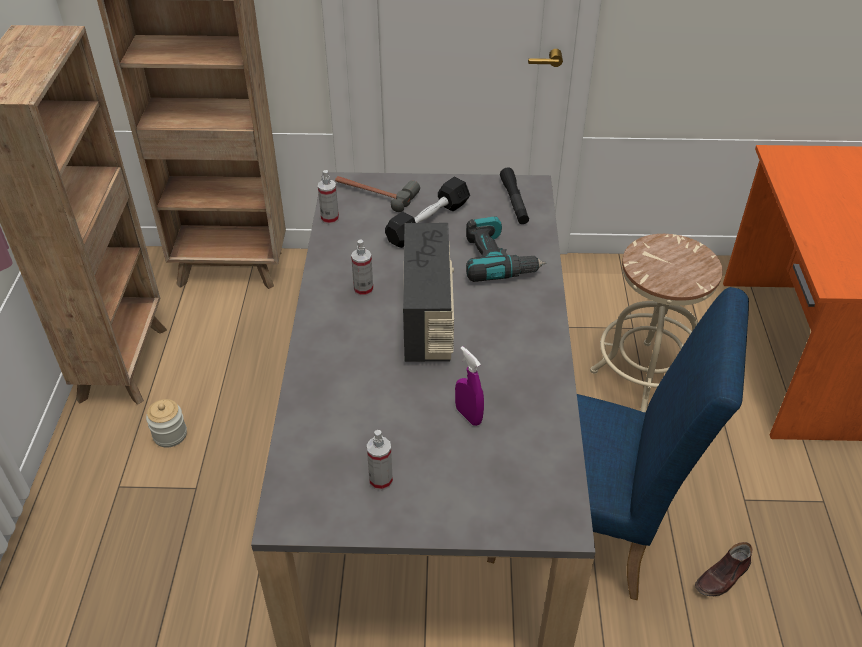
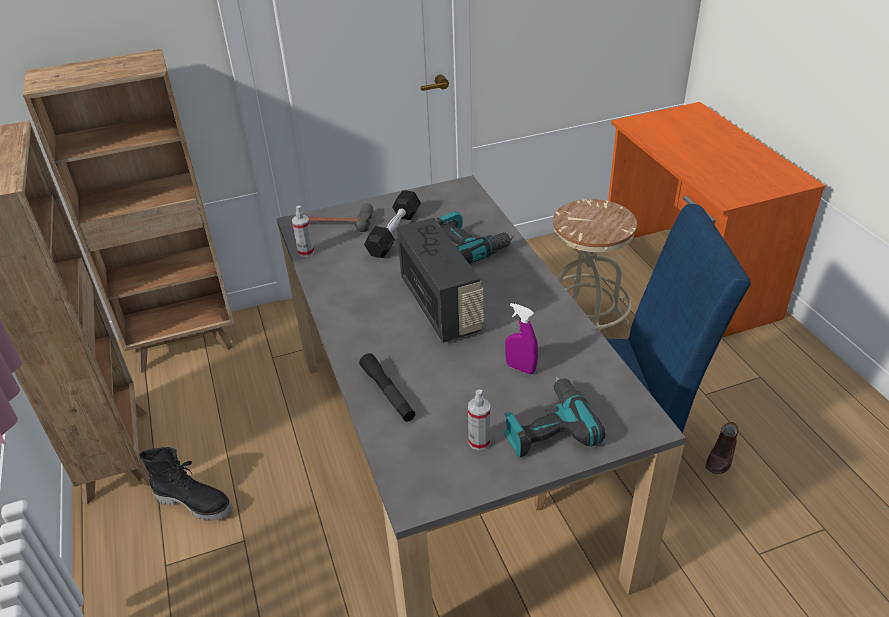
camera: 20 degrees left, 5 degrees down
(170, 435) = (195, 502): jar -> black boot
(363, 289) = (370, 298): spray bottle -> none
(457, 489) = (547, 427): none -> power drill
(514, 201) = (456, 201): black flashlight -> black flashlight (388, 393)

